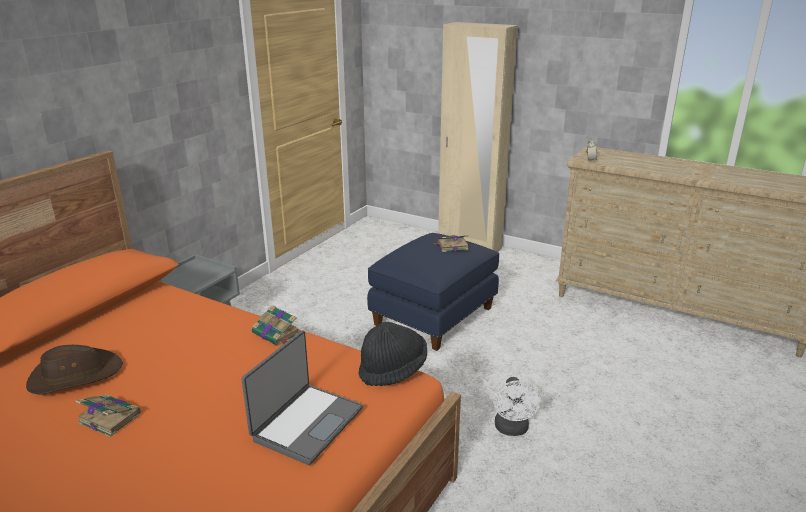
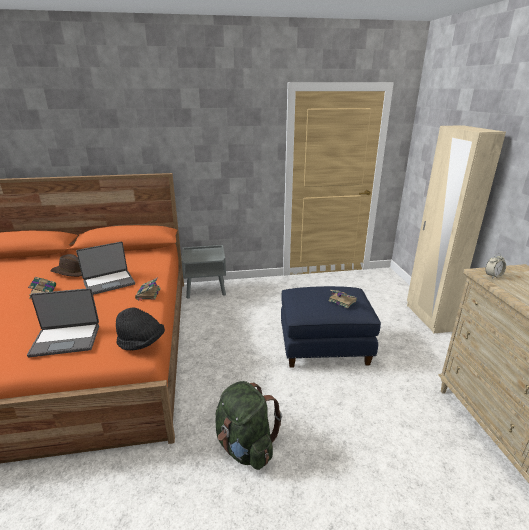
camera: 50 degrees right, 0 degrees up
(186, 353) = (109, 282): none -> laptop
(512, 429) = (245, 446): white fan -> green backpack

